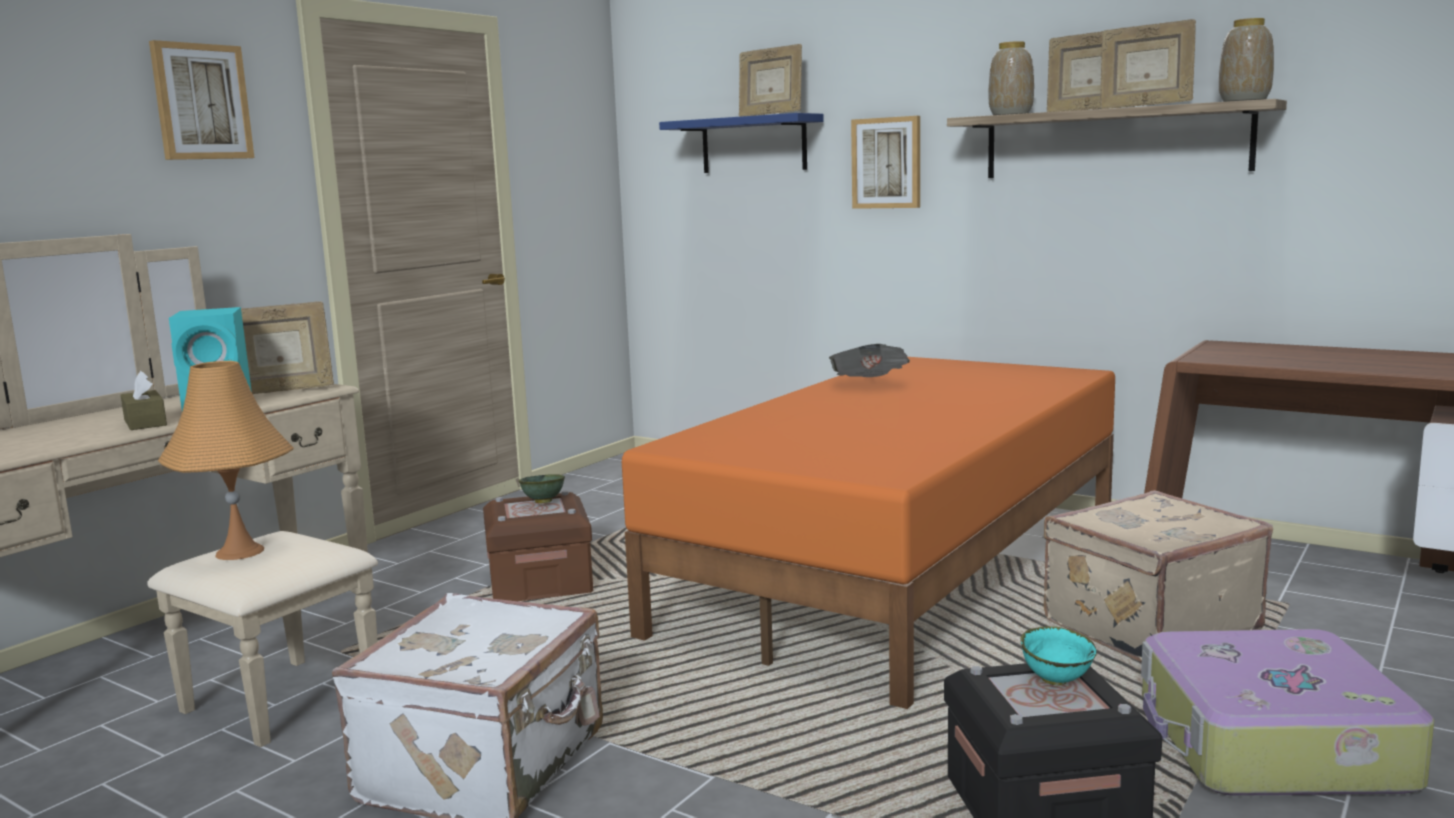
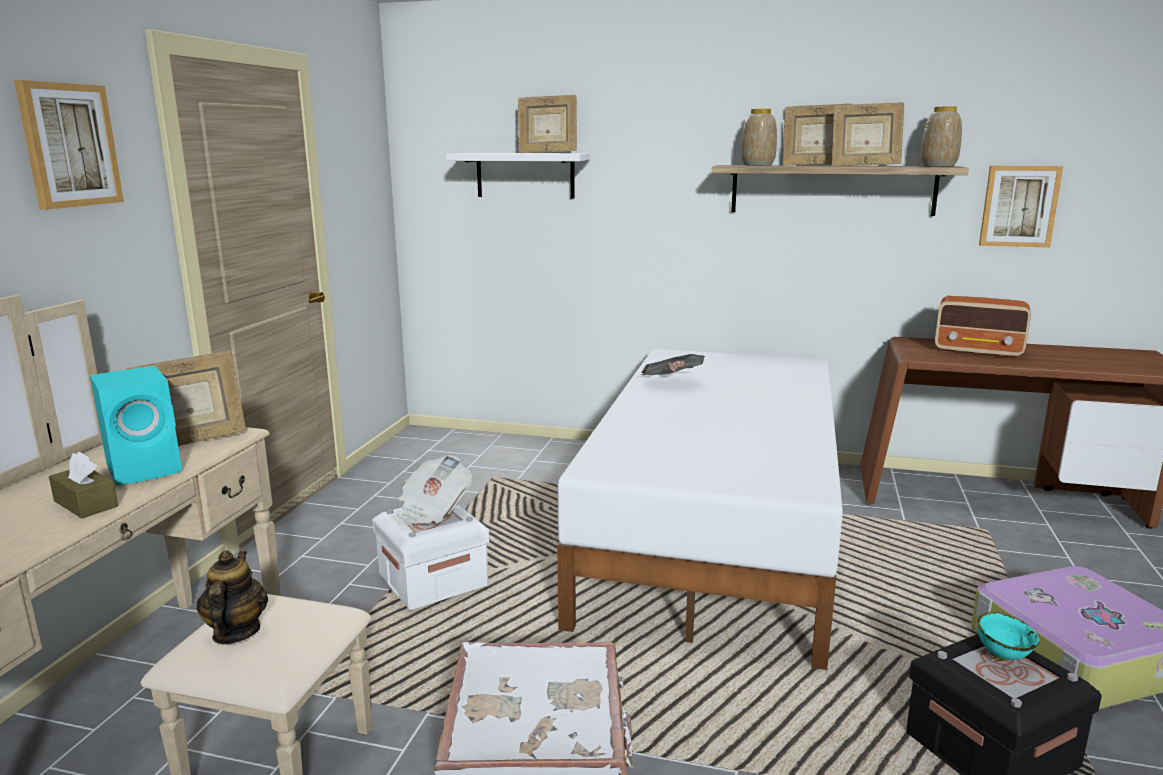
camera: 20 degrees left, 5 degrees up
(239, 552) = (236, 632): orange table lamp -> teapot
(540, 583) = (433, 580): brown storage box -> white storage box
(542, 502) = (432, 510): green bowl -> newspaper
(753, 144) = (525, 175): blue shelf -> white shelf
(887, 163) = (645, 196): picture -> picture (1019, 206)
(903, 572) = (717, 531): orange bed -> white bed
(1147, 626) = (918, 561): beige suitcase -> none
(1303, 355) = (979, 351): none -> radio

